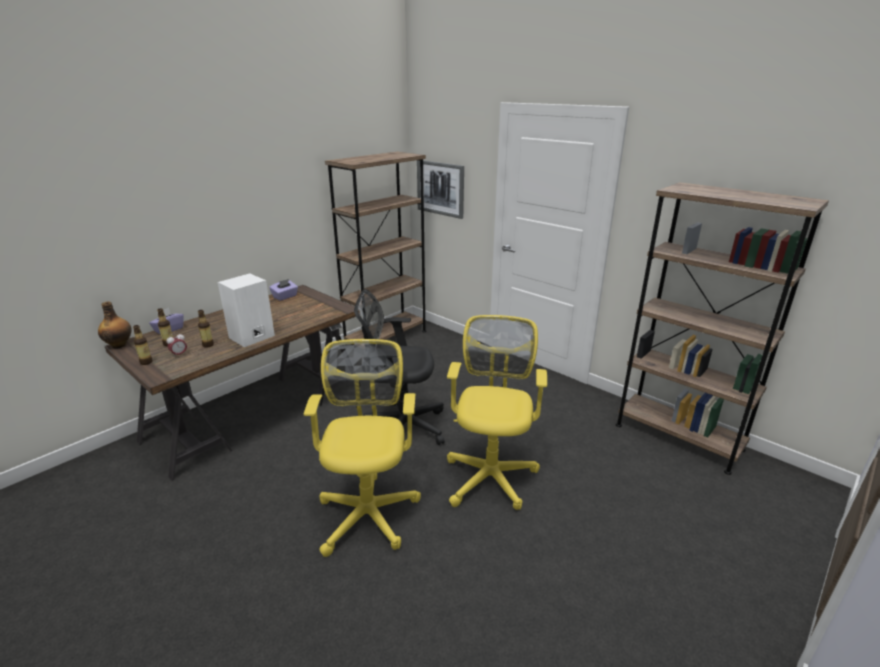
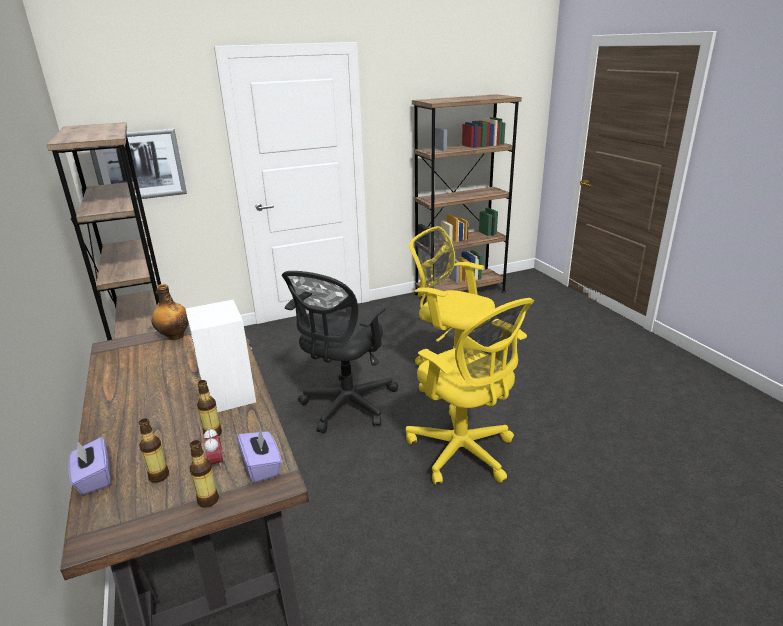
camera: 65 degrees left, 0 degrees up
(119, 345) = (87, 543): bottle -> bottle (174, 336)
(285, 297) = (119, 360): purple tissue box -> purple tissue box (262, 466)
(368, 511) = (464, 453): yellow office chair -> yellow office chair turned 150 degrees counterclockwise

